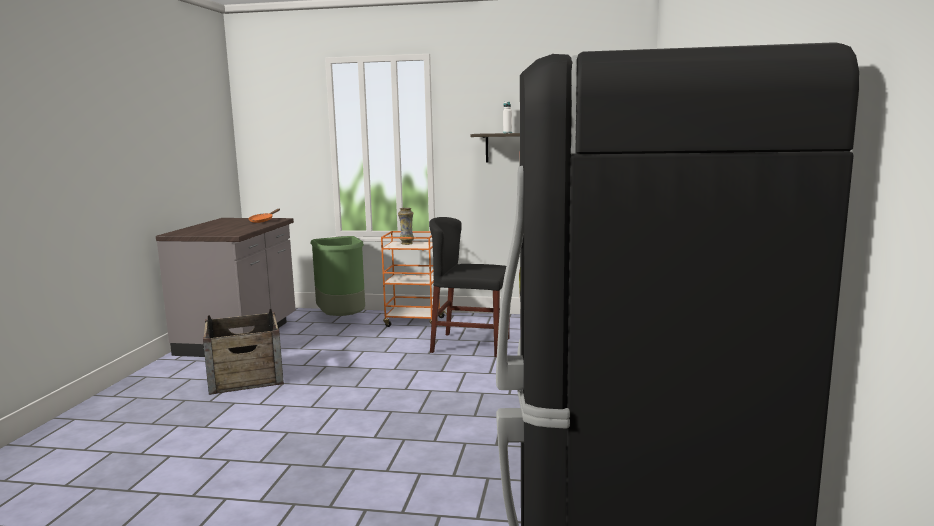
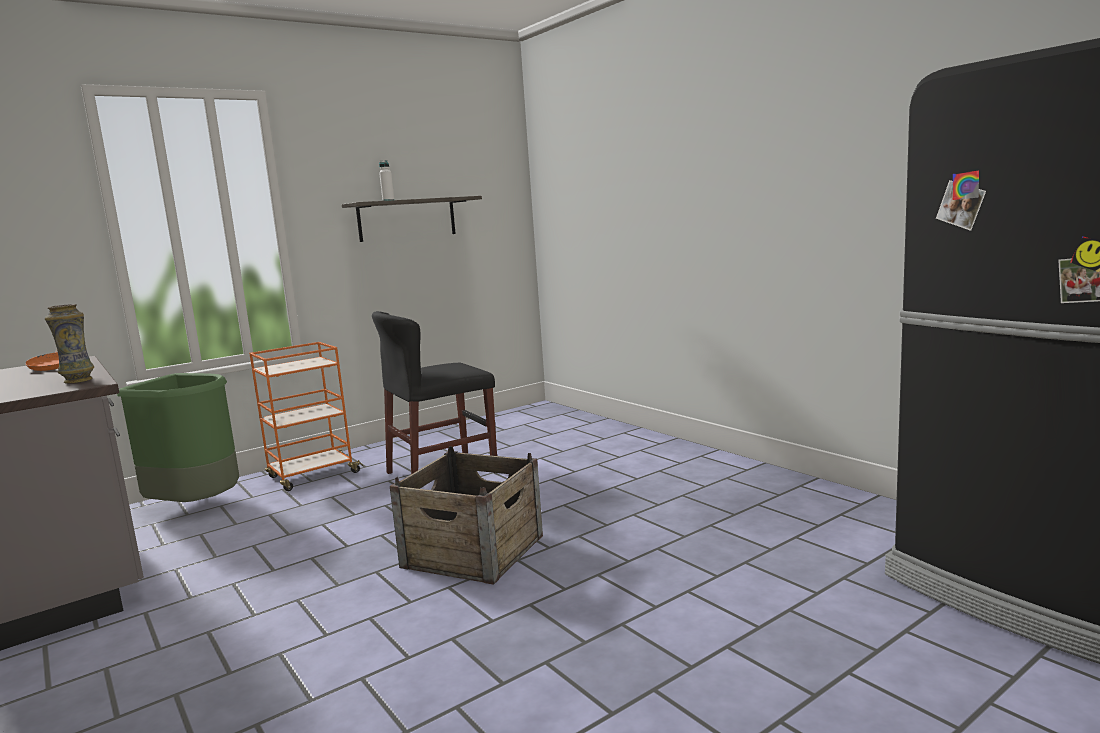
camera: 45 degrees left, 0 degrees up
(246, 376) = (212, 619): crate -> crate (473, 551)
(406, 243) = (286, 365): vase -> vase (78, 380)

